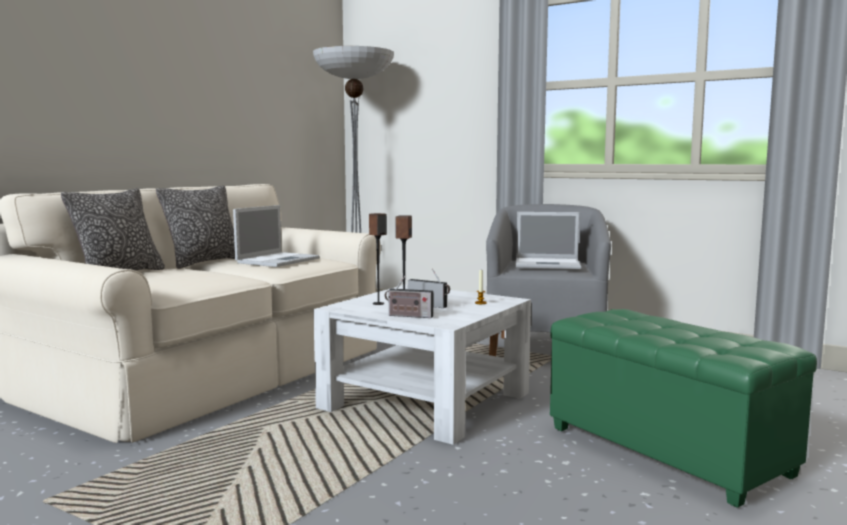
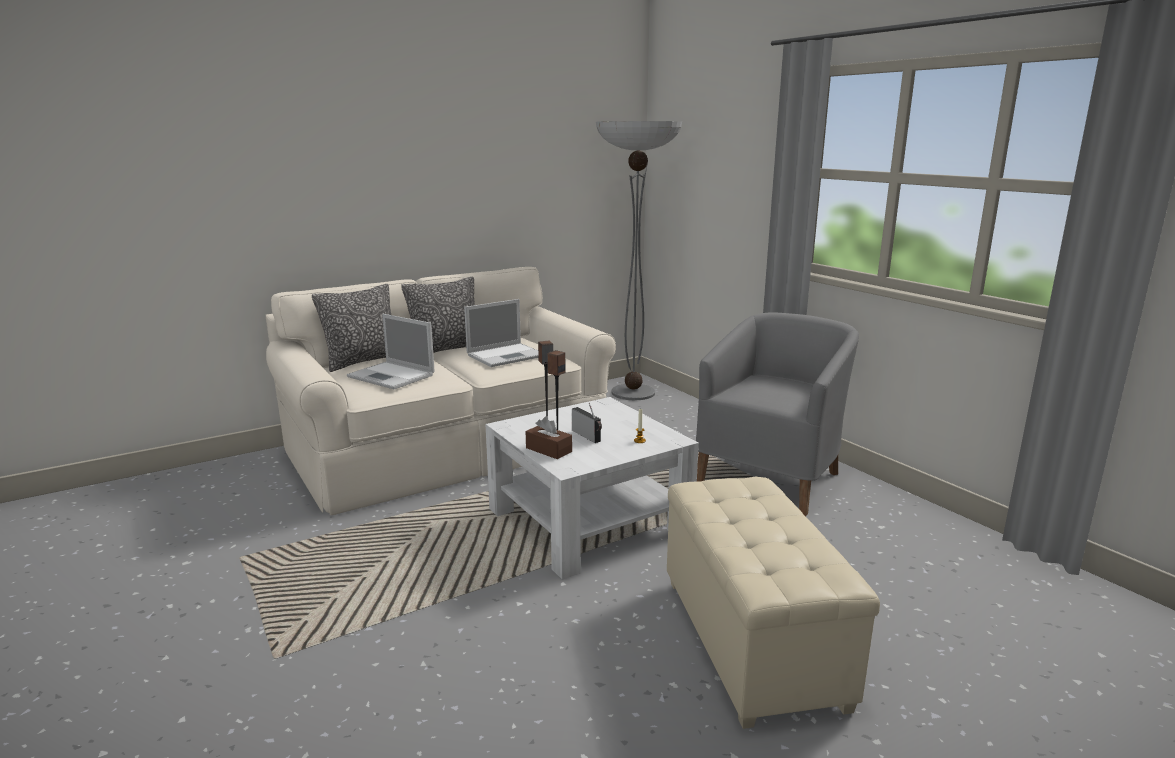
camera: 25 degrees right, 10 degrees up
(408, 316) = (548, 450): radio -> brown tissue box
(548, 264) = (773, 391): laptop -> laptop (392, 376)
(667, 451) = (752, 642): green ottoman -> beige ottoman

